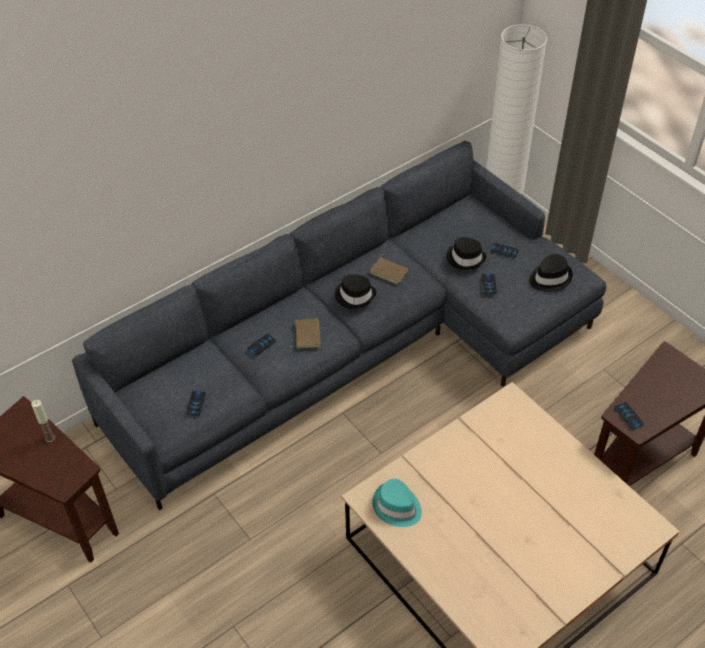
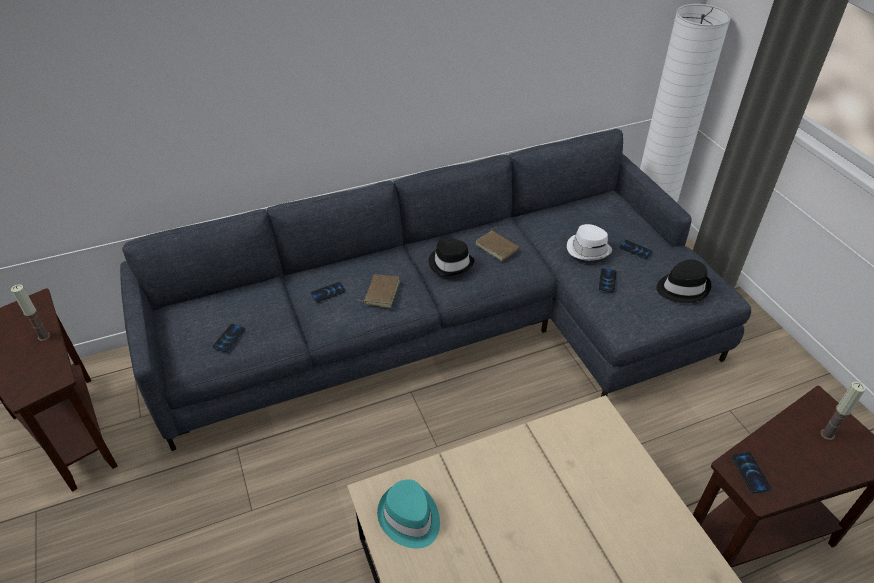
camera: 15 degrees right, 5 degrees down
(465, 258) = (588, 249): black hat -> white hat
(675, 376) = (827, 434): none -> candle

